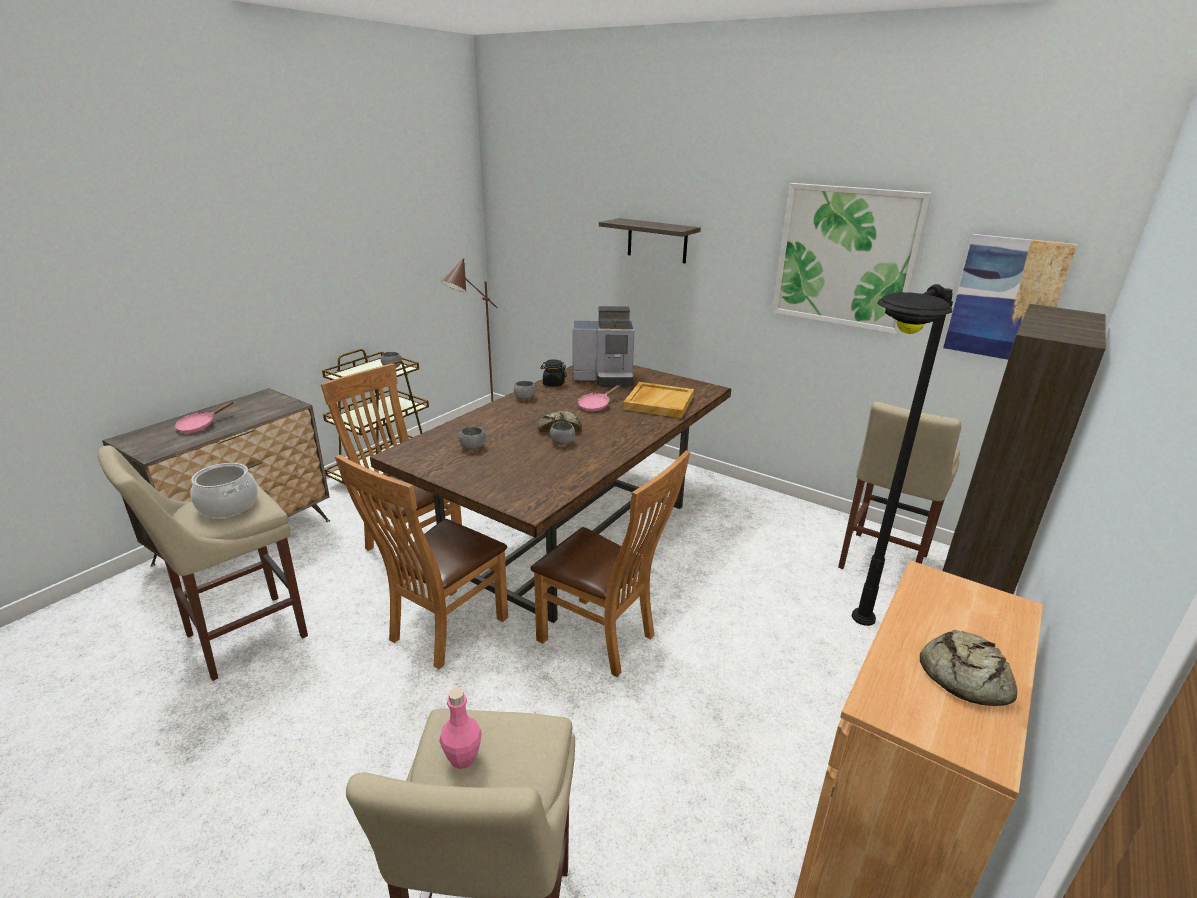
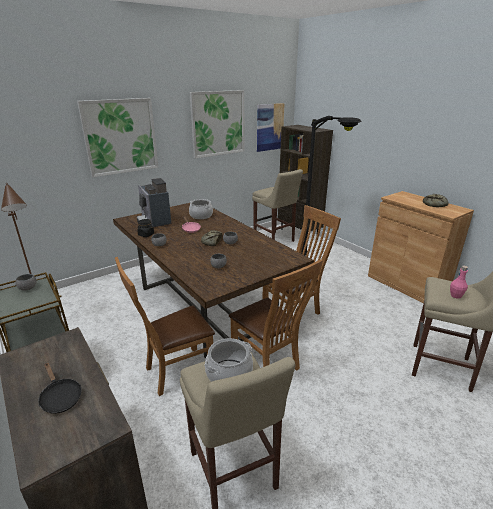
camera: 70 degrees left, 0 degrees up
(200, 426) = (60, 397): pink frying pan -> black frying pan
(605, 378) = (154, 221): coffee machine -> coffee machine turned 135 degrees clockwise
(657, 241) = (120, 136): shelf -> picture
(658, 402) = (201, 216): beige tray -> cooking pot

